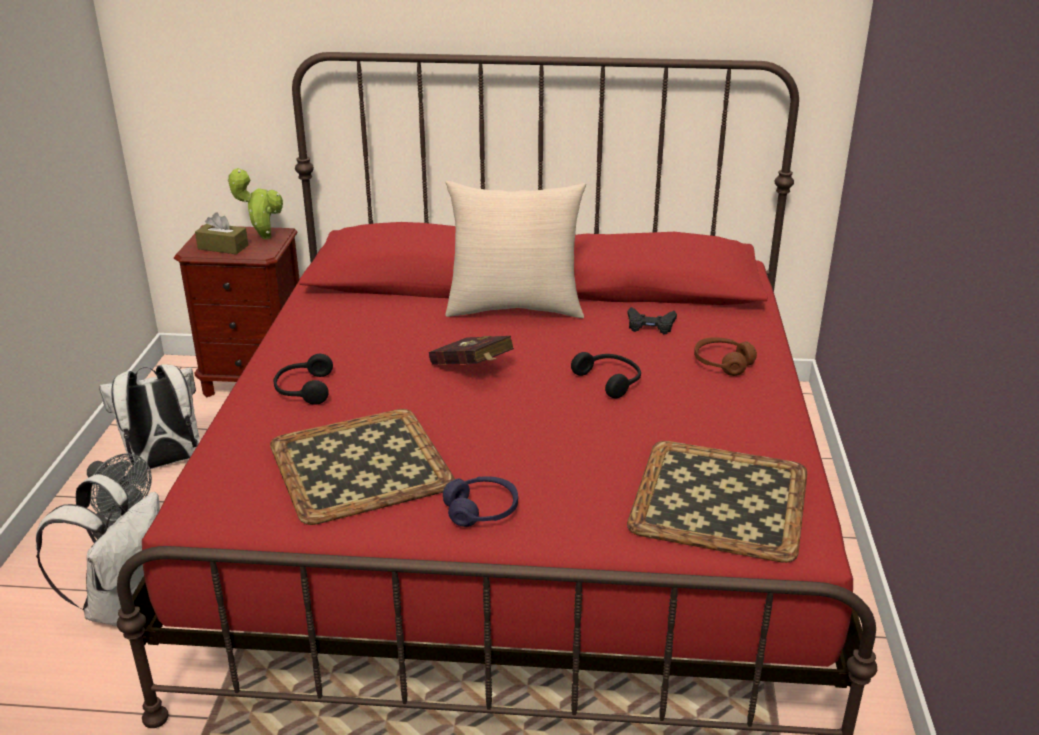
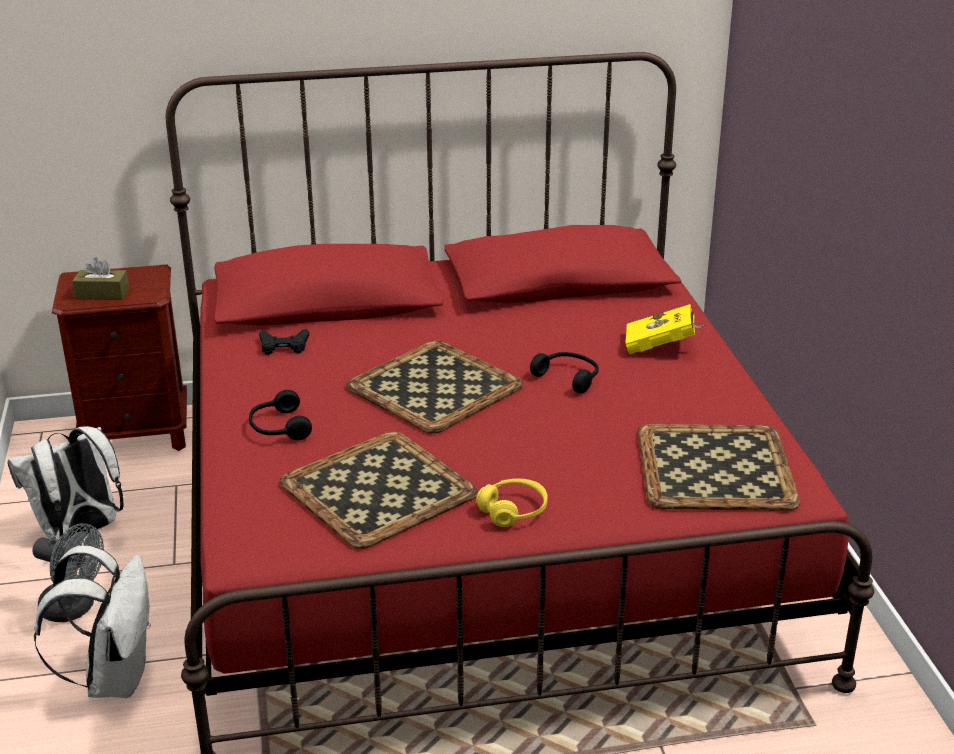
camera: 15 degrees left, 0 degrees up
(262, 237) = (139, 278): potted plant -> none
(473, 370) = (434, 386): red book -> tray
(481, 511) = (513, 511): purple headphones -> yellow headphones
(515, 307) = (441, 319): beige pillow -> none
(650, 325) = (579, 320): black game controller -> black game controller (284, 346)
(722, 363) = (662, 347): brown headphones -> yellow book

